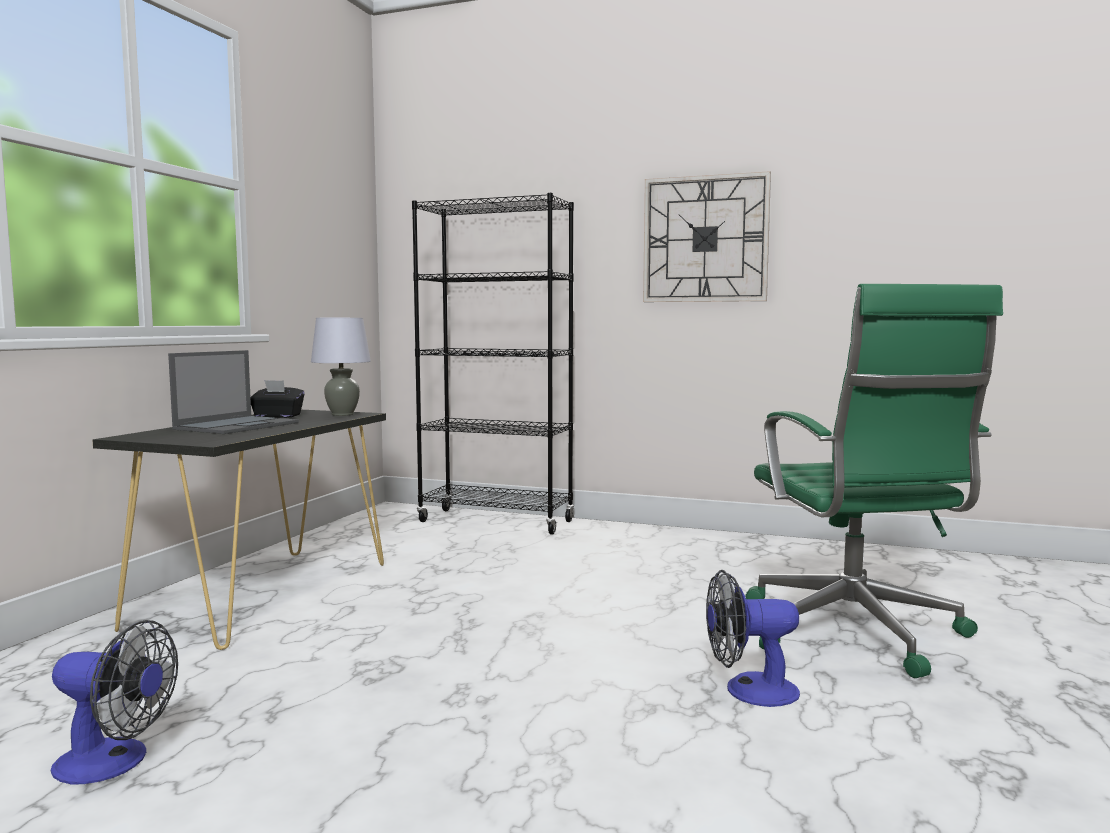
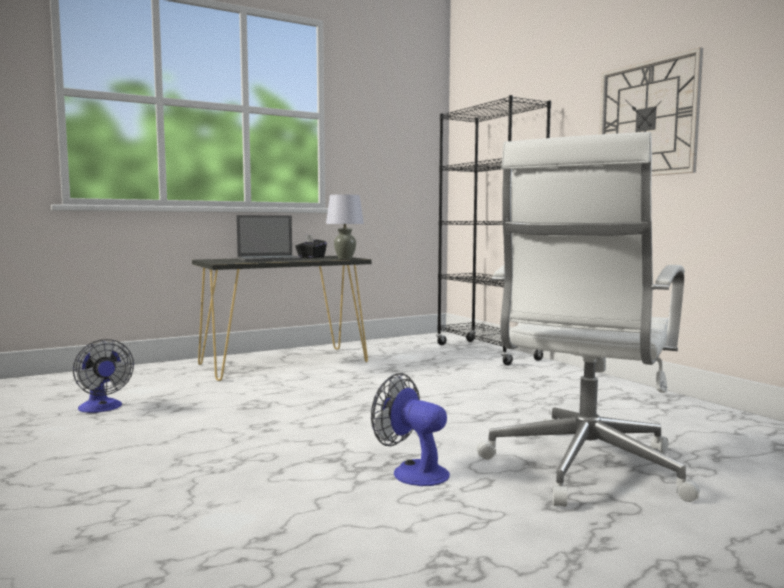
camera: 40 degrees right, 0 degrees up
(854, 633) = (582, 469): green office chair -> white office chair

